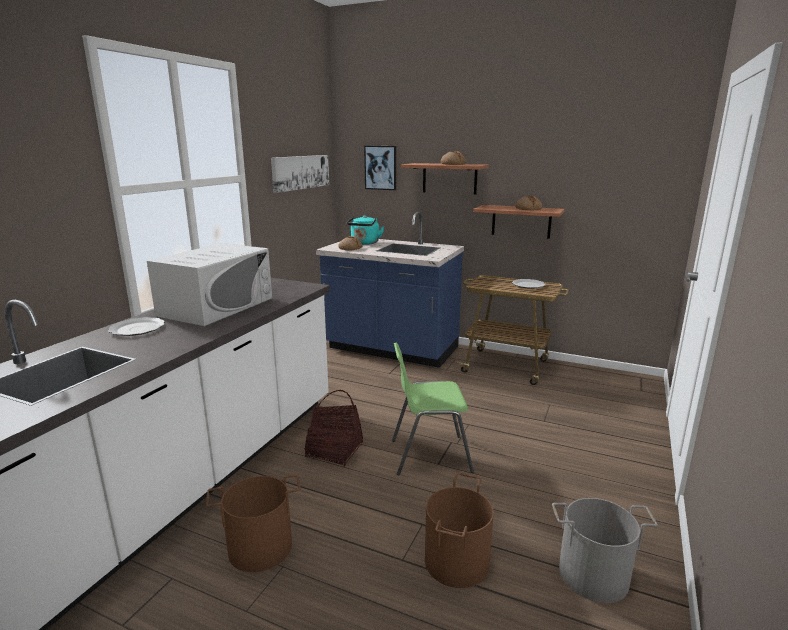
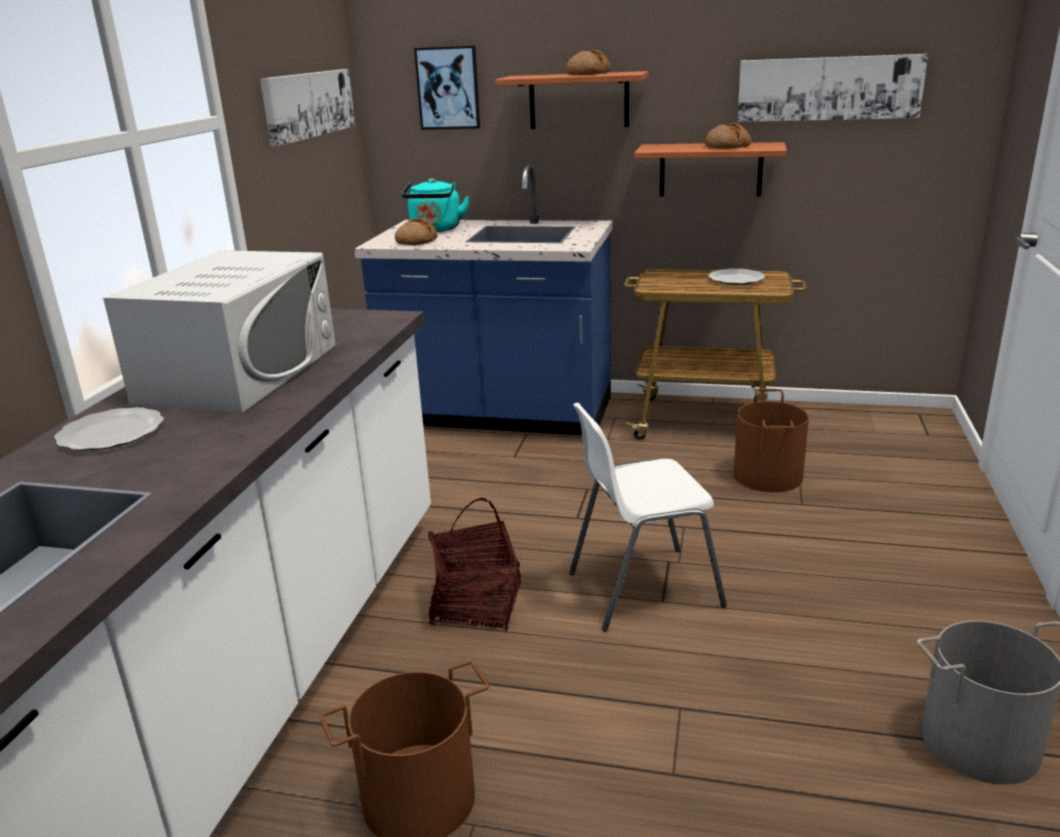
camera: 10 degrees left, 5 degrees up
(429, 455) = (642, 589): green chair -> white chair
(457, 561) = (764, 760): brown bucket -> brown bucket (769, 476)
(591, 179) = (828, 88): none -> picture

